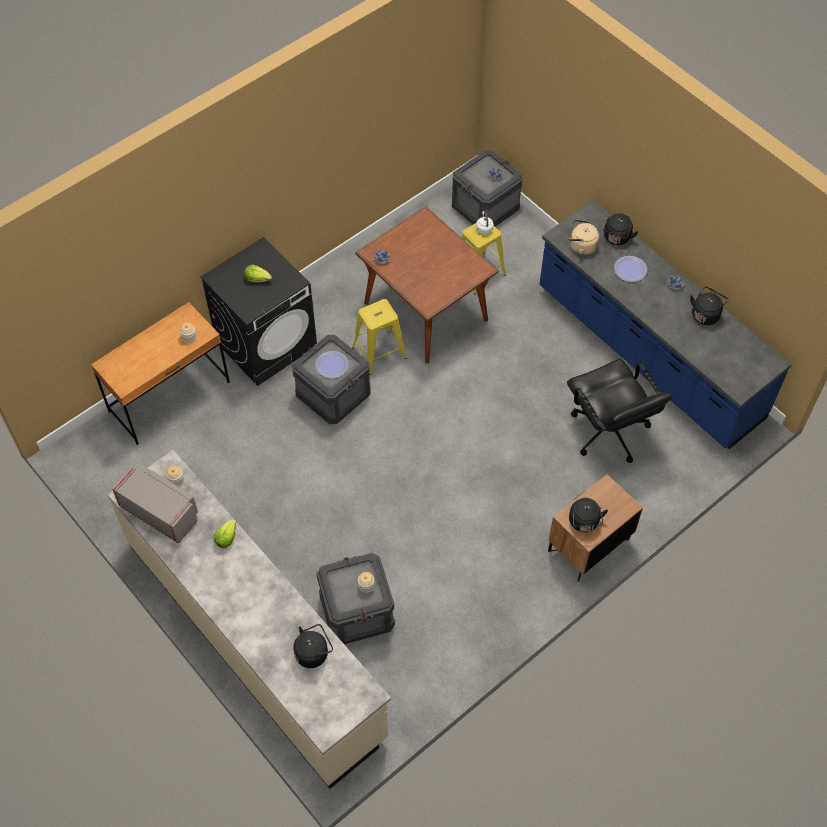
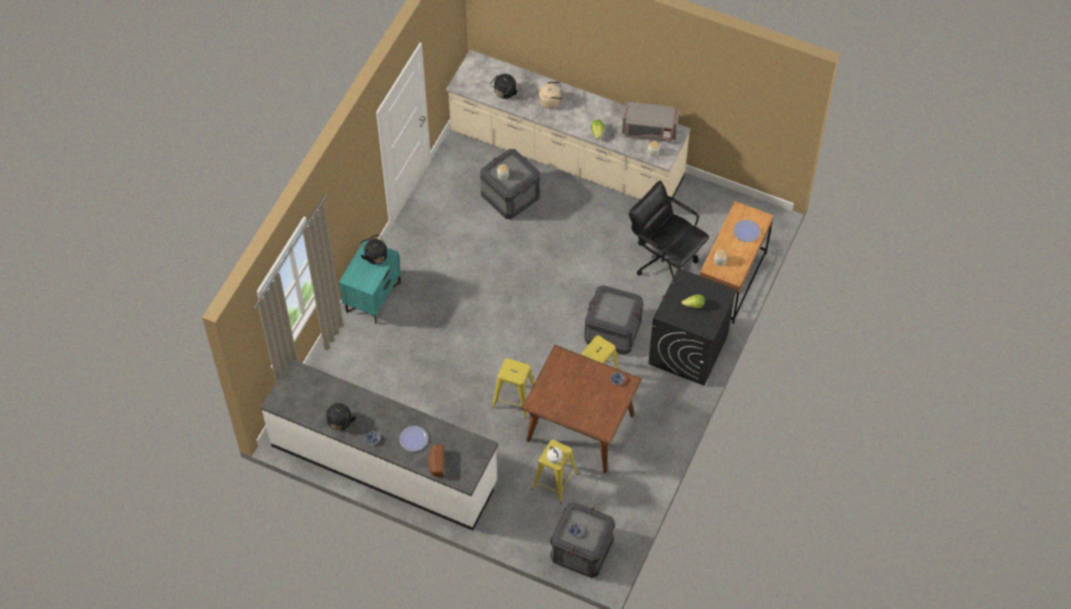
camera: 155 degrees right, 0 degrees up
(331, 365) = (613, 309): plate -> plate (746, 231)
(479, 365) = (514, 399): none -> yellow stool
(581, 246) = (462, 444): beige kettle -> beige kettle (551, 101)
(589, 546) = (373, 297): brown nightstand -> turquoise nightstand
(609, 432) = (390, 385): black office chair -> black office chair (664, 259)
(616, 238) = (436, 464): black kettle -> bread
(648, 354) = (384, 464): blue counter -> white counter

